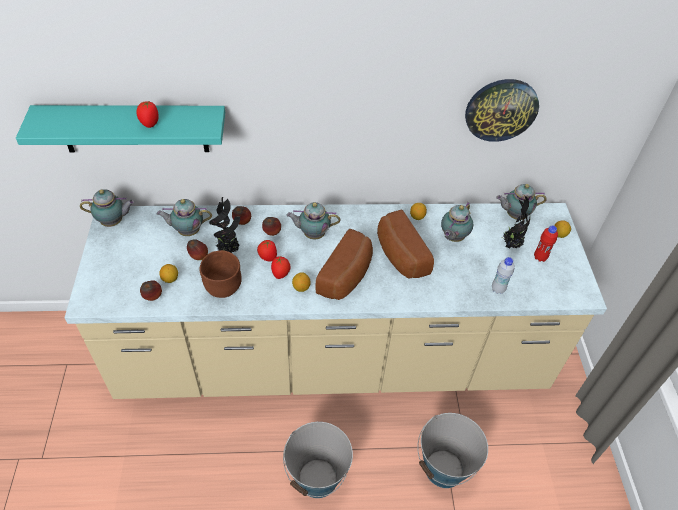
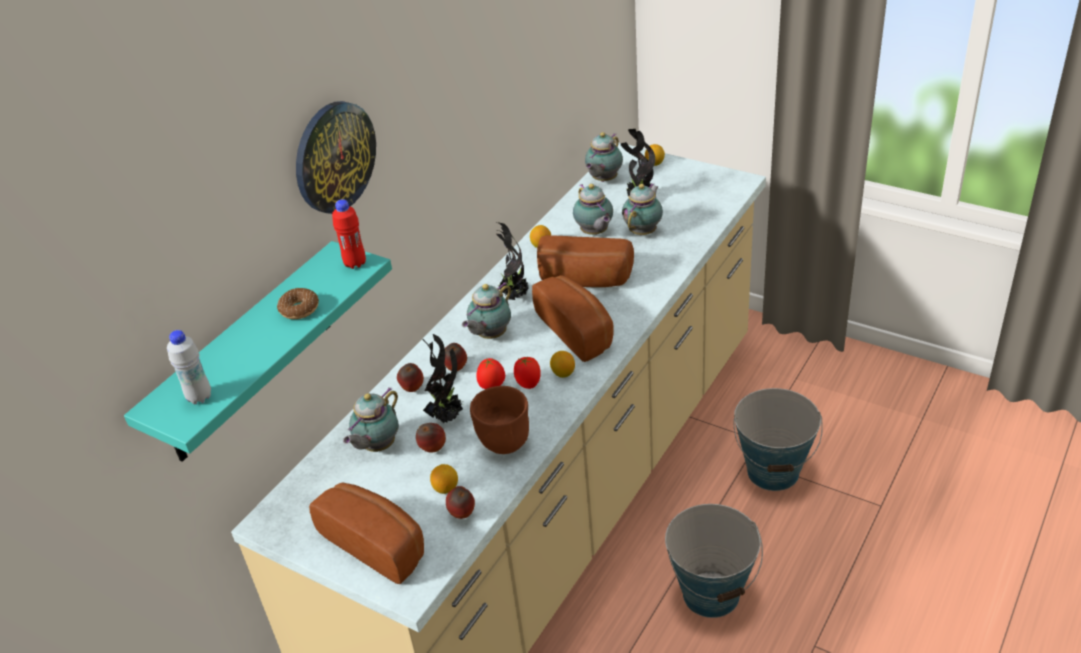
camera: 50 degrees left, 10 degrees down
(113, 222) = (285, 519): teapot -> teapot (644, 231)
(114, 270) = (377, 542): none -> bread
(150, 124) = (299, 309): tomato -> donut
(357, 227) = (513, 296): none -> potted plant
(498, 289) = (688, 231): white bottle -> white bottle (199, 397)
(501, 109) = (544, 67): wall clock -> wall clock (334, 157)
(540, 257) = (672, 188): red bottle -> red bottle (355, 263)

